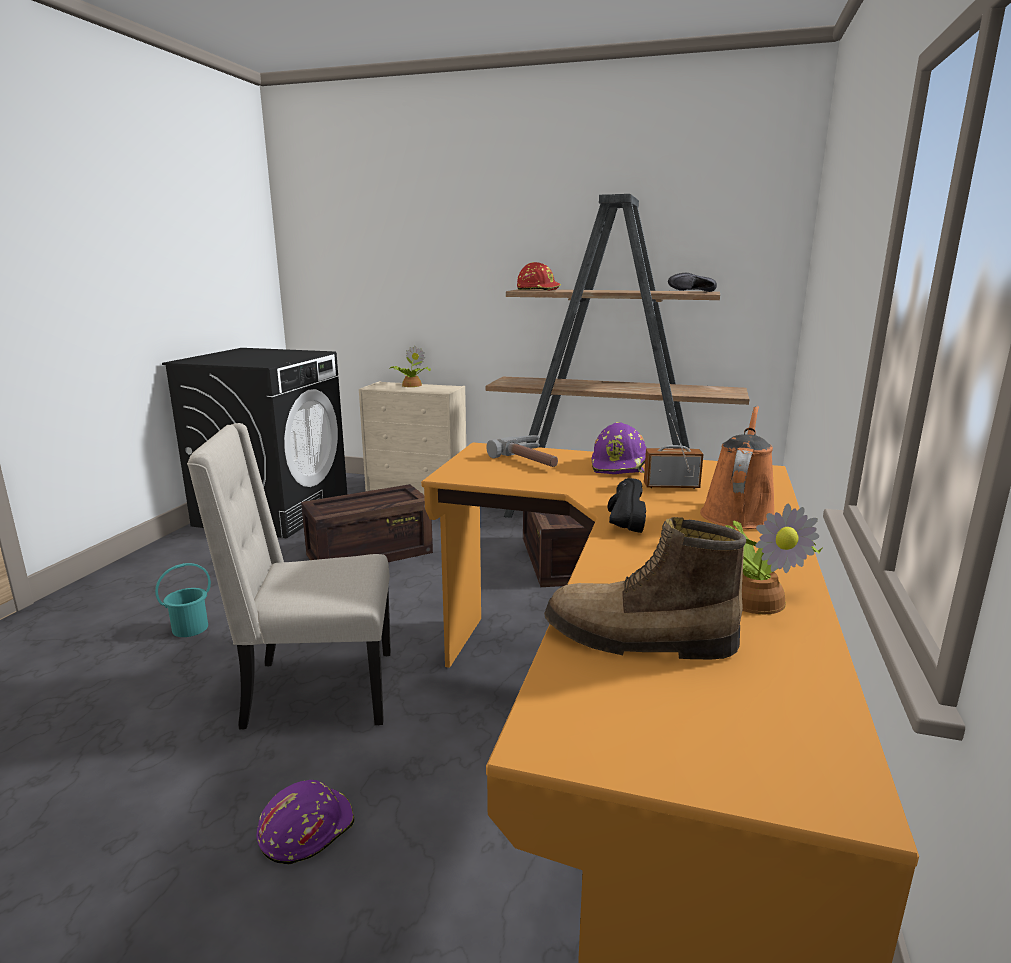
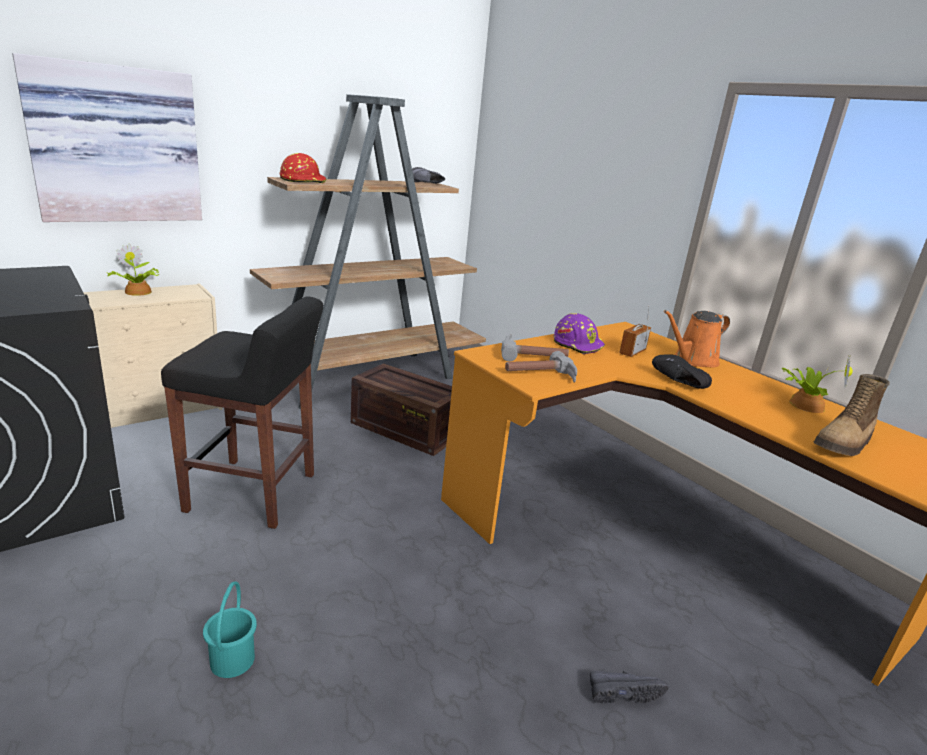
camera: 55 degrees left, 5 degrees up
(306, 828) = (622, 692): purple hard hat -> black shoe
(316, 691) = (454, 619): beige chair -> none
(368, 554) = (254, 493): crate -> black stool
(415, 267) = (116, 145): none -> picture
(482, 473) = (542, 376): none -> hammer
(738, 513) = (692, 360): orange watering can -> orange watering can turned 90 degrees counterclockwise

